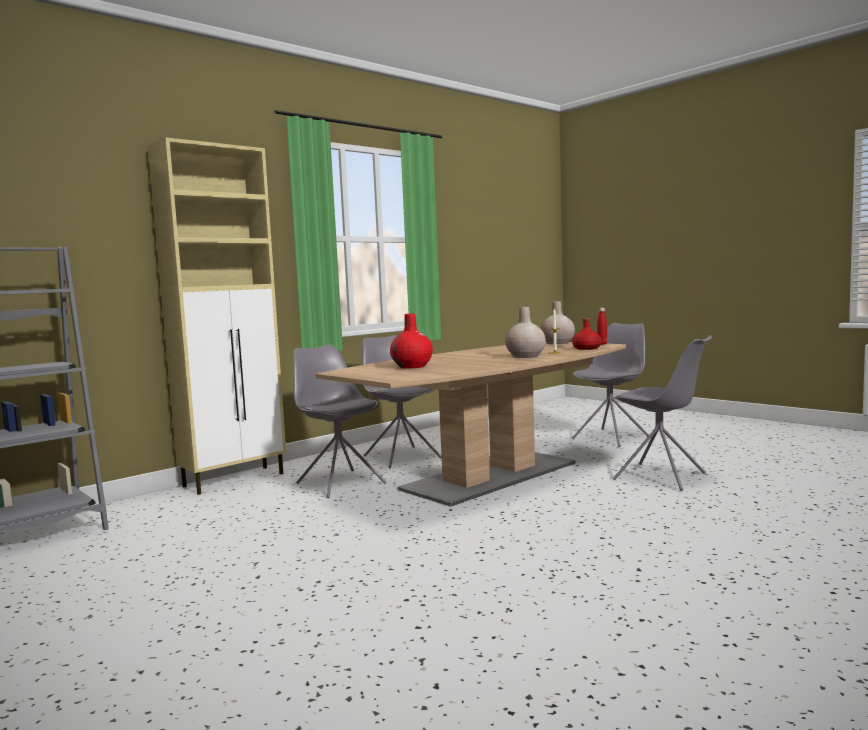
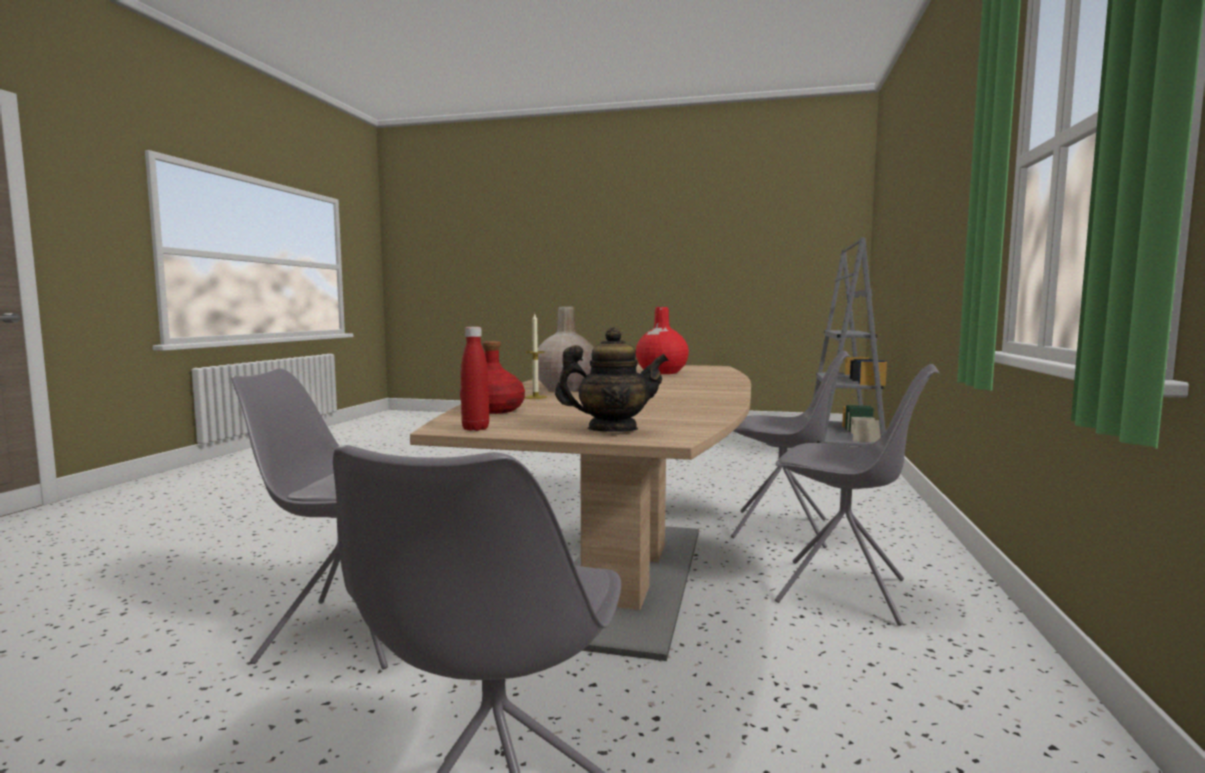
camera: 145 degrees right, 0 degrees up
(235, 480) = (900, 512): beige cabinet -> none
(557, 343) = (612, 430): beige vase -> teapot

